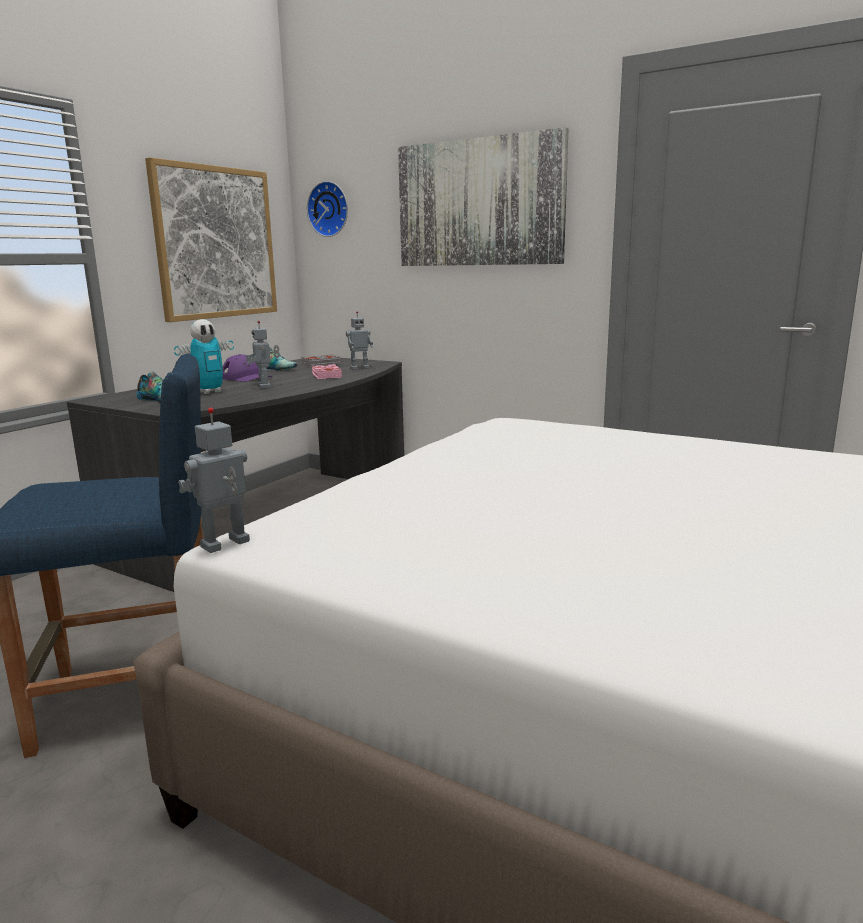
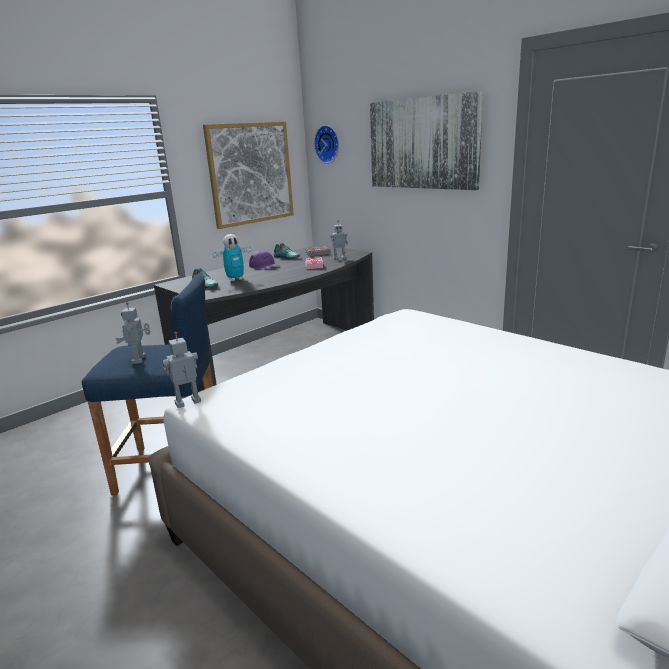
camera: 15 degrees right, 5 degrees up
(265, 386) = (271, 275): toy robot -> toy robot (140, 359)

